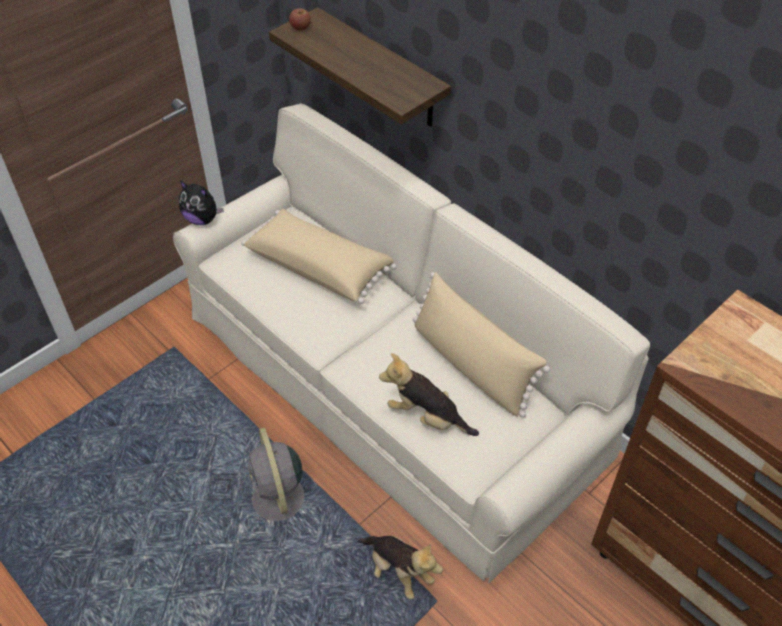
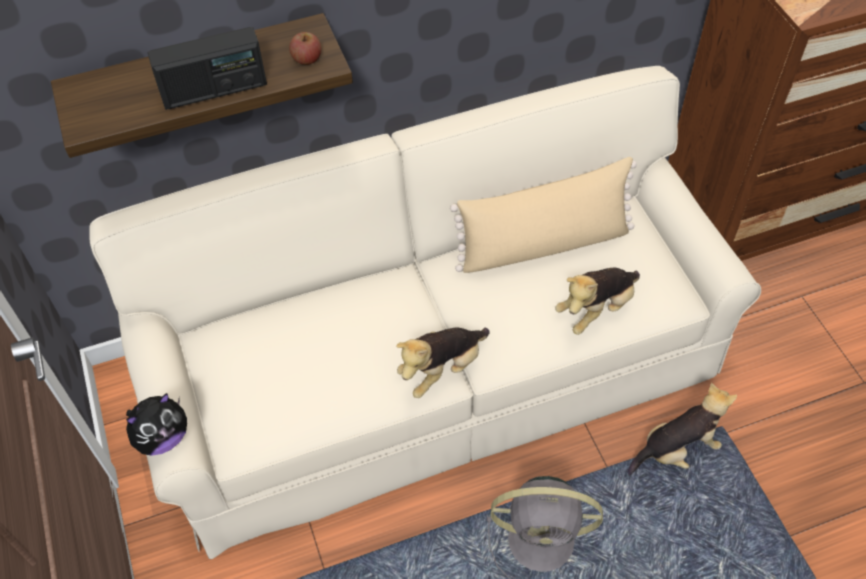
camera: 65 degrees left, 5 degrees up
(300, 27) = (85, 110): apple -> apple (307, 59)
(320, 266) = (318, 334): beige pillow -> none
(327, 343) = (442, 369): none -> plush toy
(347, 66) = (214, 90): none -> radio

